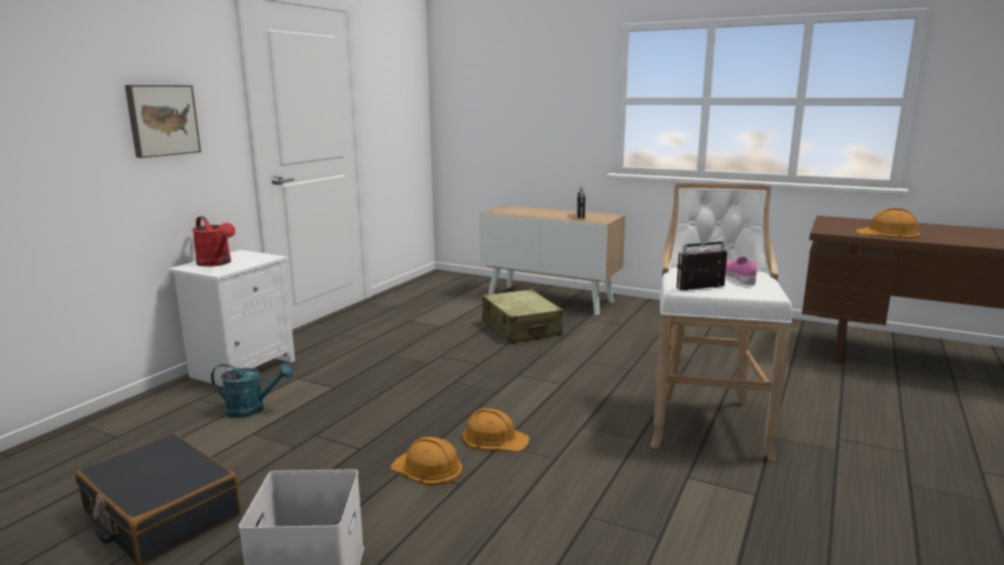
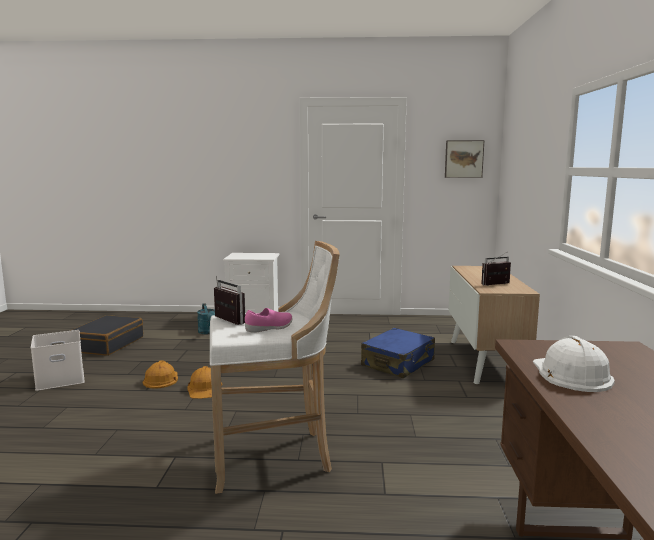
camera: 65 degrees right, 5 degrees down
(162, 120) = (242, 176): picture -> picture (463, 159)
(217, 263) = (247, 255): red watering can -> none
(521, 328) = (398, 363): beige suitcase -> blue suitcase
(888, 233) = (570, 374): orange hard hat -> white hard hat

